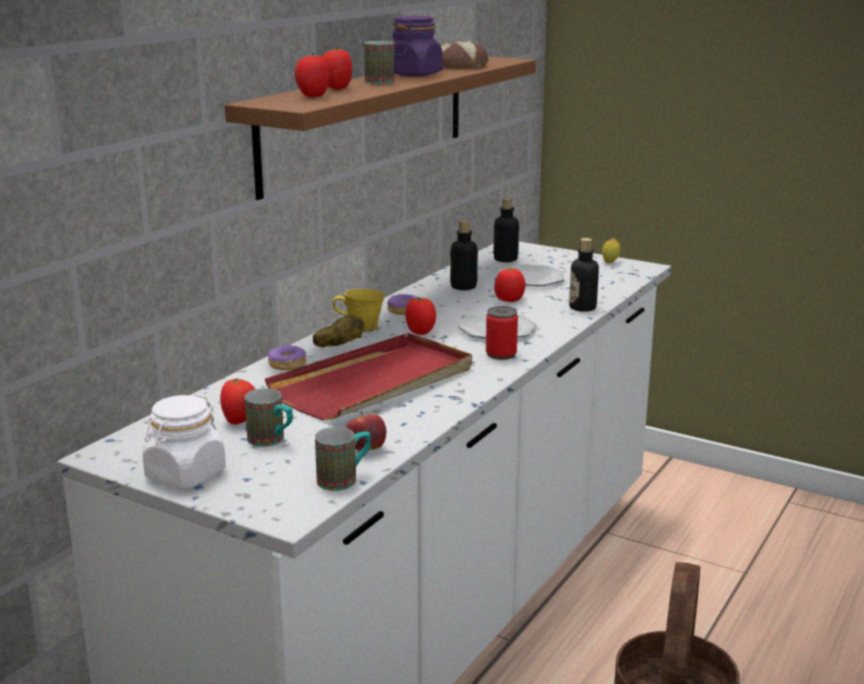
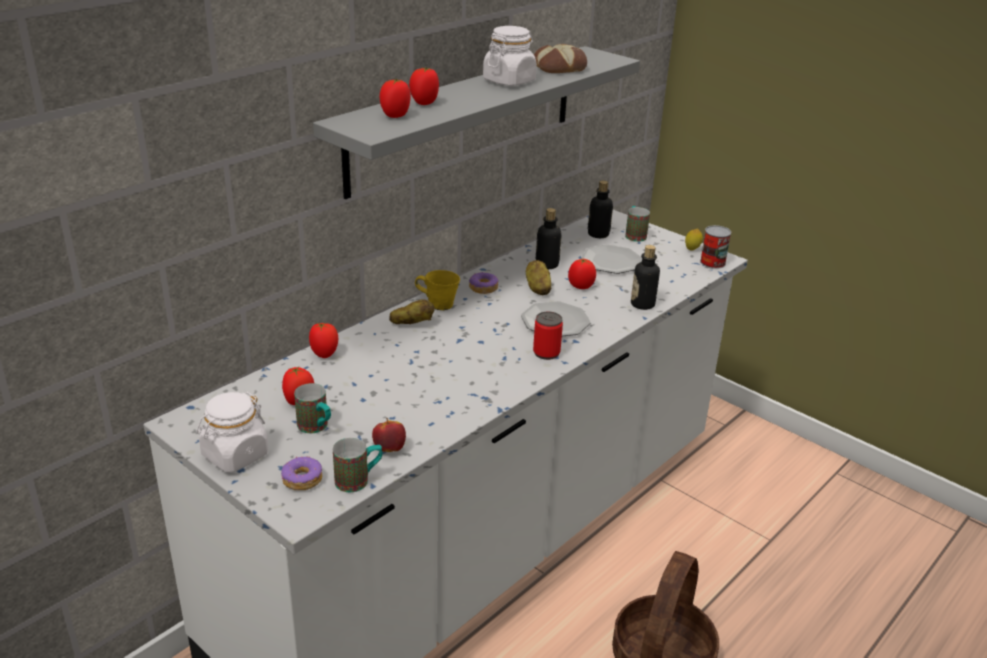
camera: 10 degrees right, 10 degrees up
(287, 365) = (360, 340): donut -> donut (302, 479)
(367, 120) = (465, 118): brown shelf -> grey shelf
(375, 383) = (425, 372): red tray -> none
(377, 81) = (468, 91): mug -> mug (634, 235)
(414, 74) = (509, 81): purple jar -> white jar
(420, 332) = (487, 316): tomato -> tomato (324, 354)
(463, 305) = (537, 288): none -> potato
(637, 270) = (712, 262): none -> can

